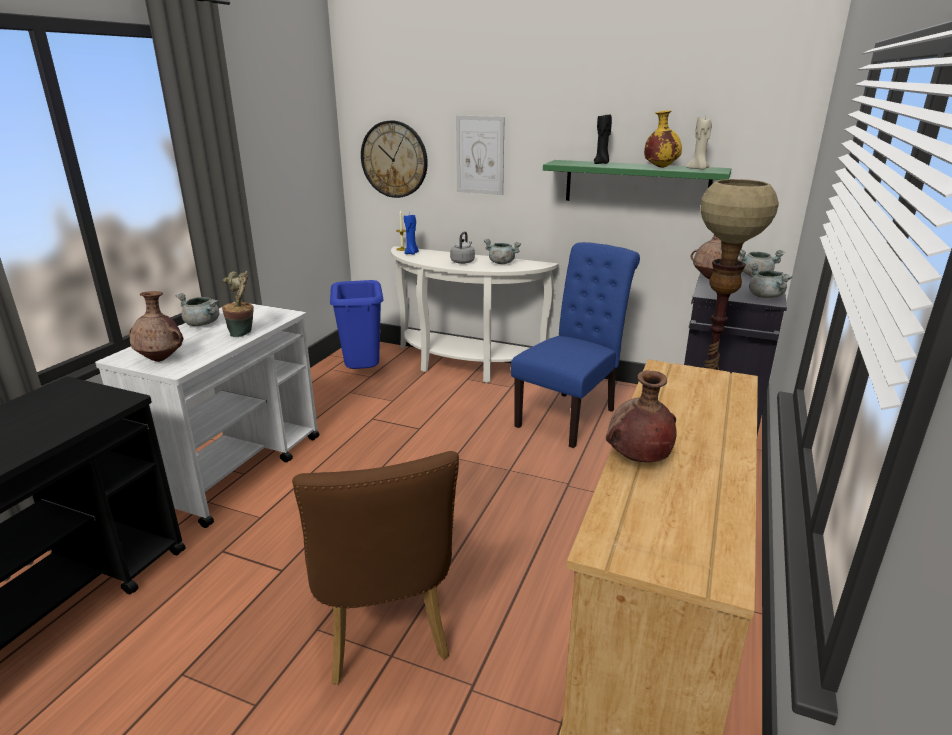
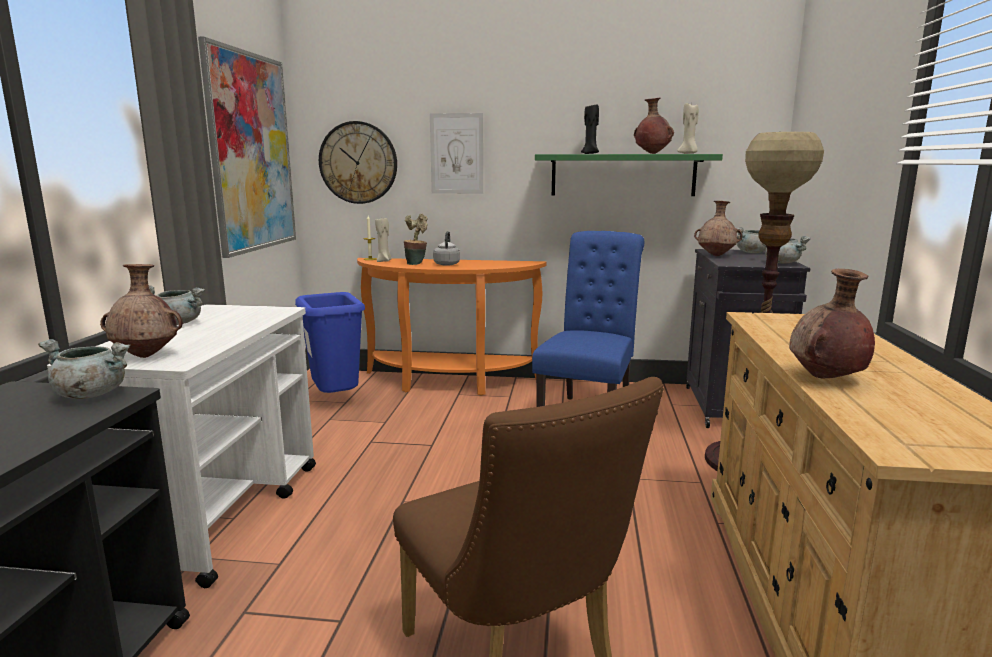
camera: 15 degrees left, 10 degrees down
(243, 333) = (242, 327): potted plant -> potted plant (416, 263)
(293, 157) = (251, 153): none -> picture
(411, 253) = (384, 261): blue candle -> beige candle
(464, 366) = (448, 383): white console table -> orange console table
(501, 263) = (488, 263): grey cooking pot -> grey cooking pot (90, 394)
(660, 167) = (651, 153): yellow vase -> brown vase

